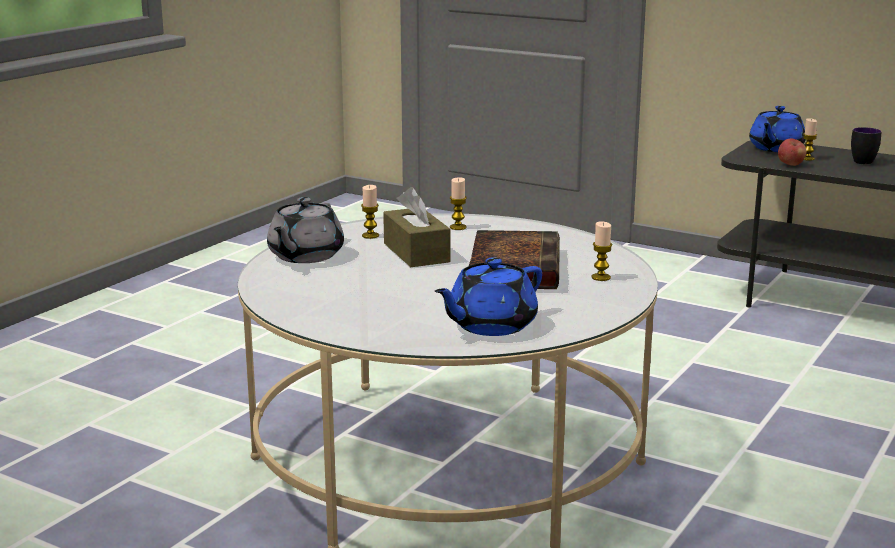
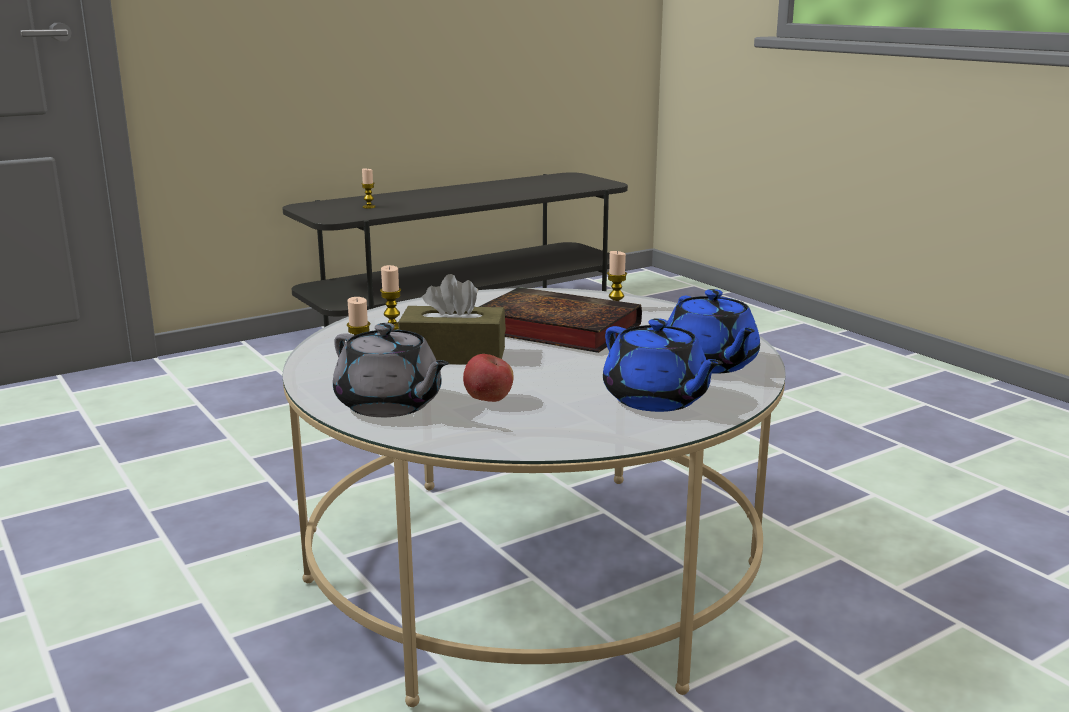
camera: 65 degrees left, 0 degrees up
(775, 148) = (324, 207): blue teapot -> blue teapot (656, 400)
(790, 165) = (377, 213): apple -> apple (488, 401)
(864, 161) = (404, 198): mug -> none

